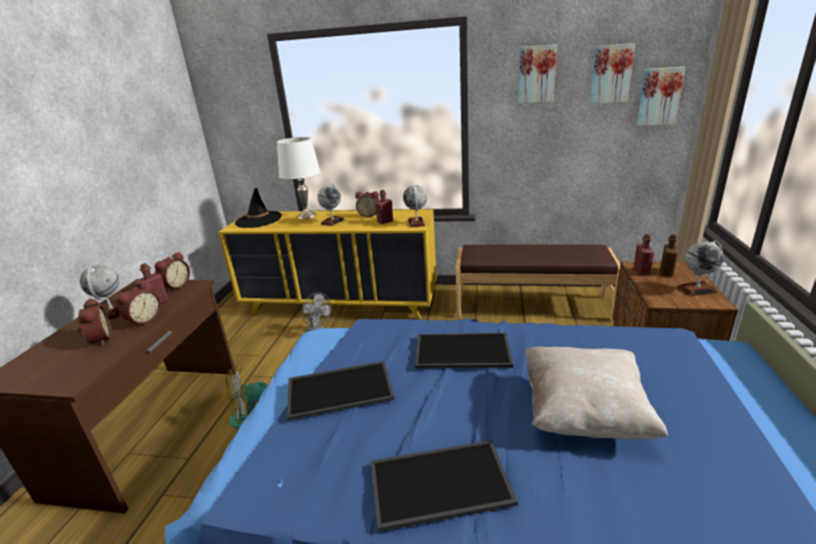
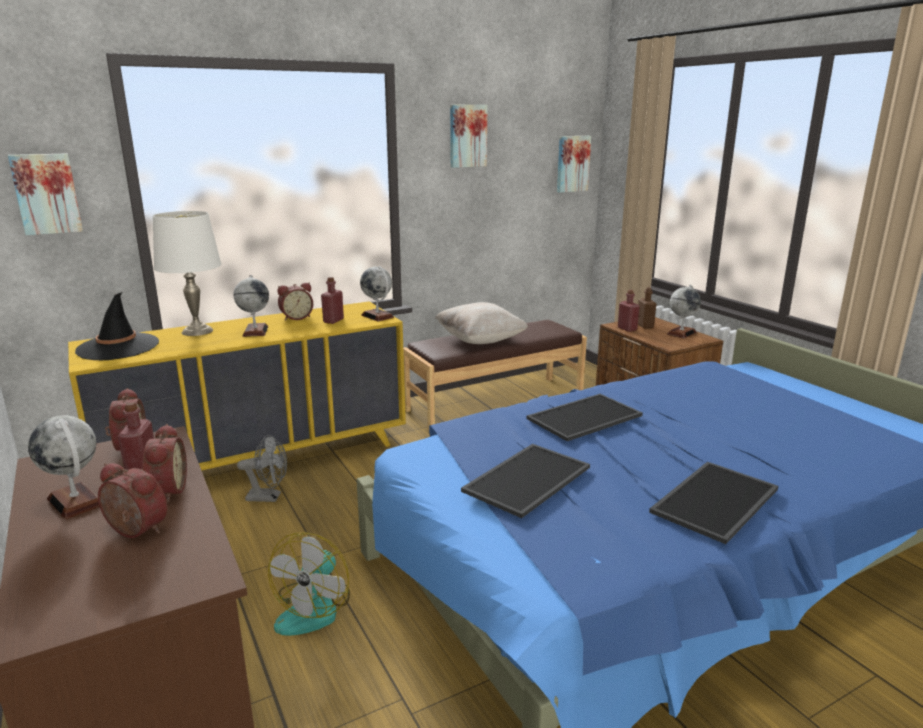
camera: 40 degrees left, 5 degrees down
(583, 413) = (729, 428): beige pillow -> beige pillow (480, 340)
(611, 74) = (533, 139): picture -> picture (46, 194)

